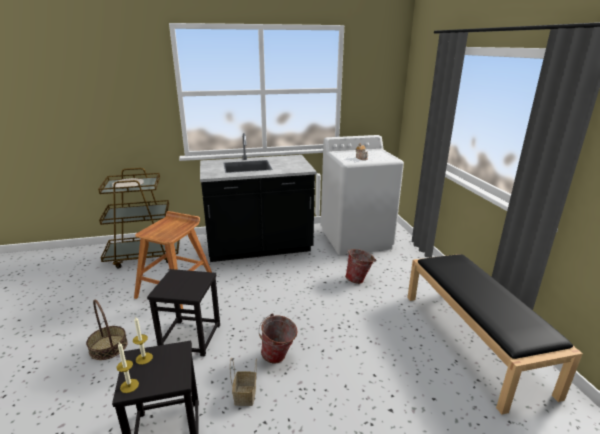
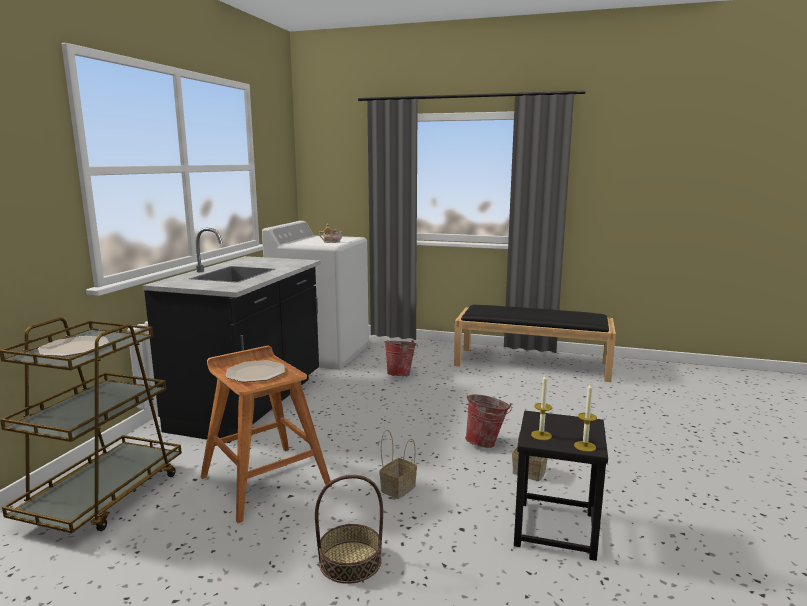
camera: 60 degrees left, 10 degrees down
(164, 228) = (255, 373): none -> plate
(191, 337) = (398, 488): black stool -> basket

